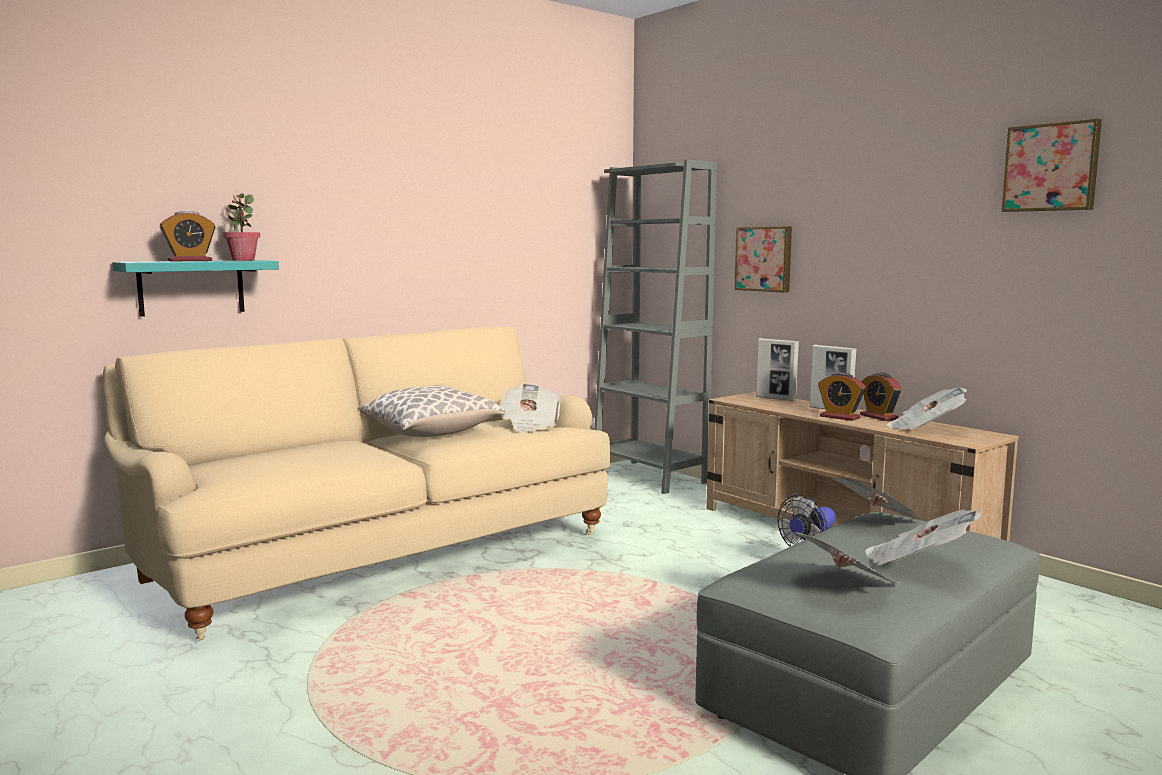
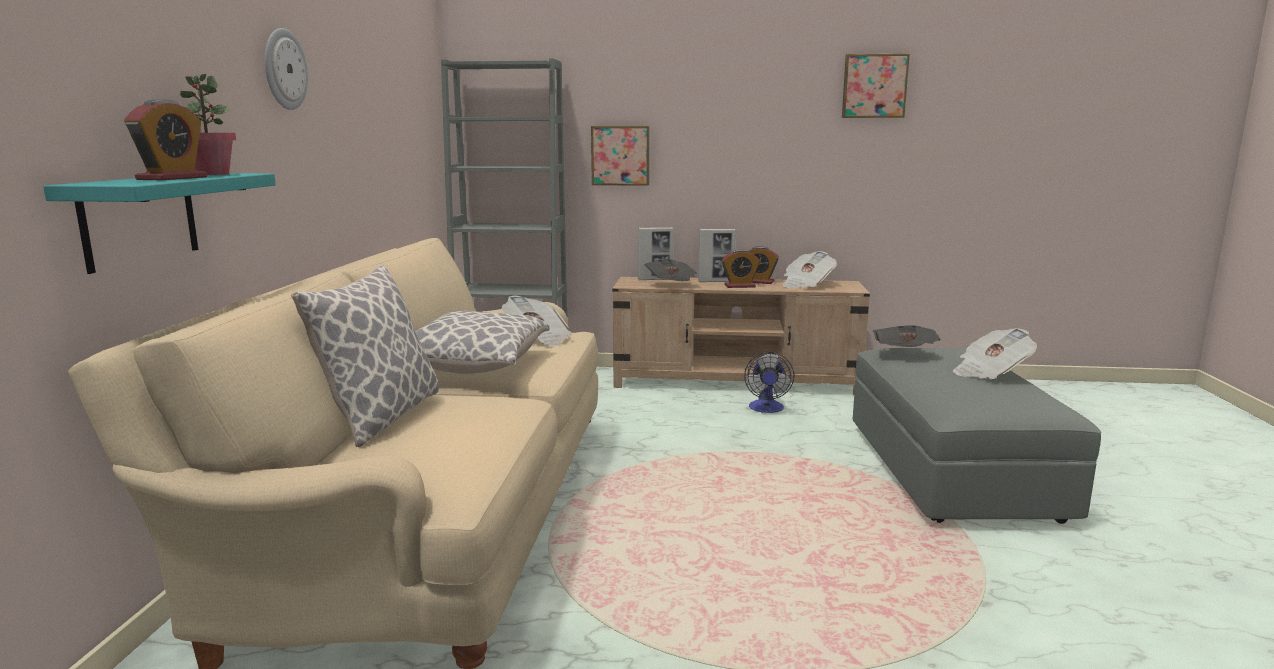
camera: 45 degrees left, 5 degrees up
(294, 447) = (380, 417): none -> pillow
(368, 186) = (284, 69): none -> wall clock
(844, 586) = (1007, 397): newspaper -> newspaper (672, 285)

